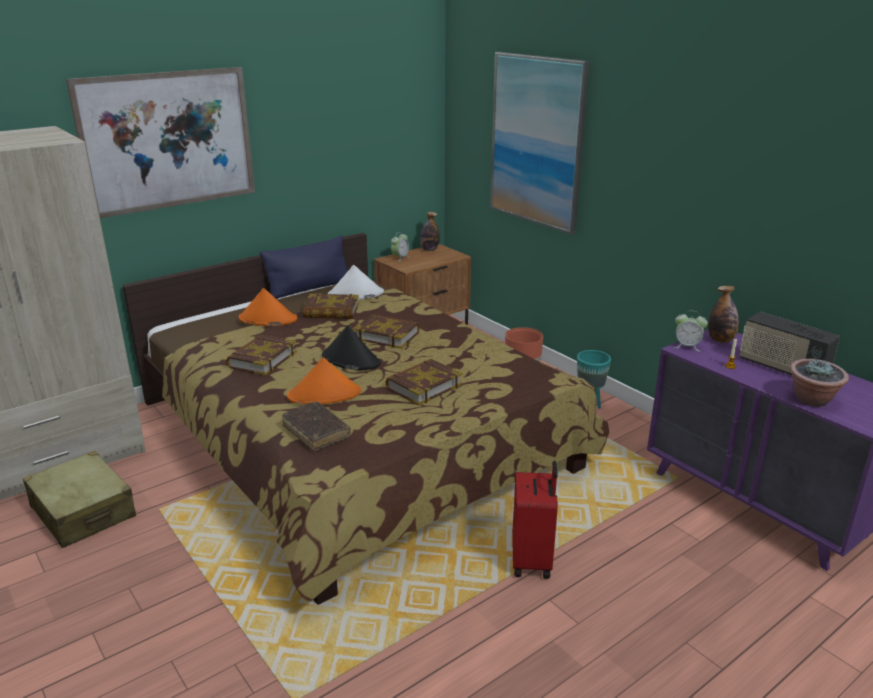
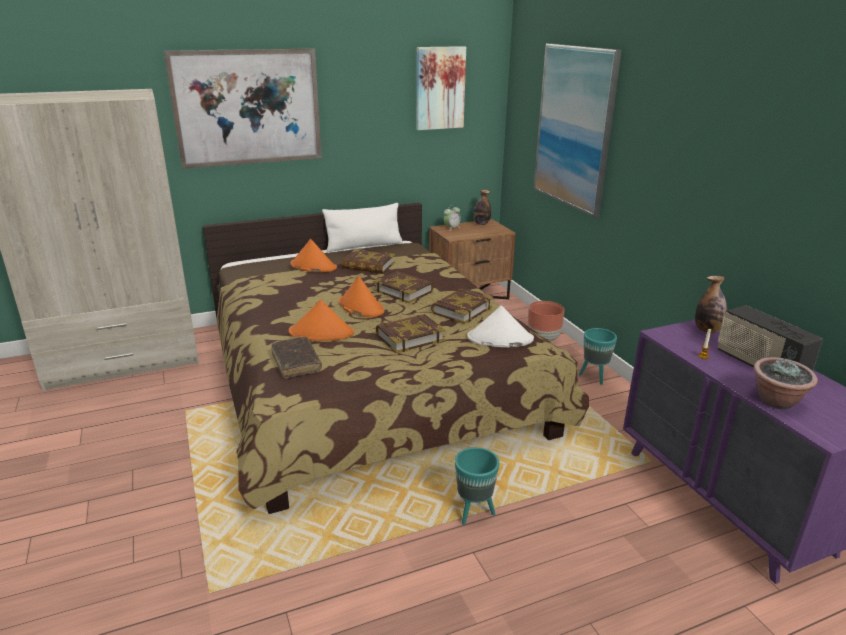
camera: 15 degrees right, 0 degrees up
(83, 512) = (130, 403): beige suitcase -> none
(262, 359) = (289, 298): book -> book (461, 309)
(309, 289) = (364, 246): blue pillow -> white pillow
(350, 359) = (360, 307): black hat -> orange hat
(355, 294) = (397, 254): white hat -> white hat (499, 338)
(377, 103) = (440, 88): none -> picture
(533, 560) = (474, 513): red suitcase -> turquoise planter
(687, 346) = (668, 332): alarm clock -> none

